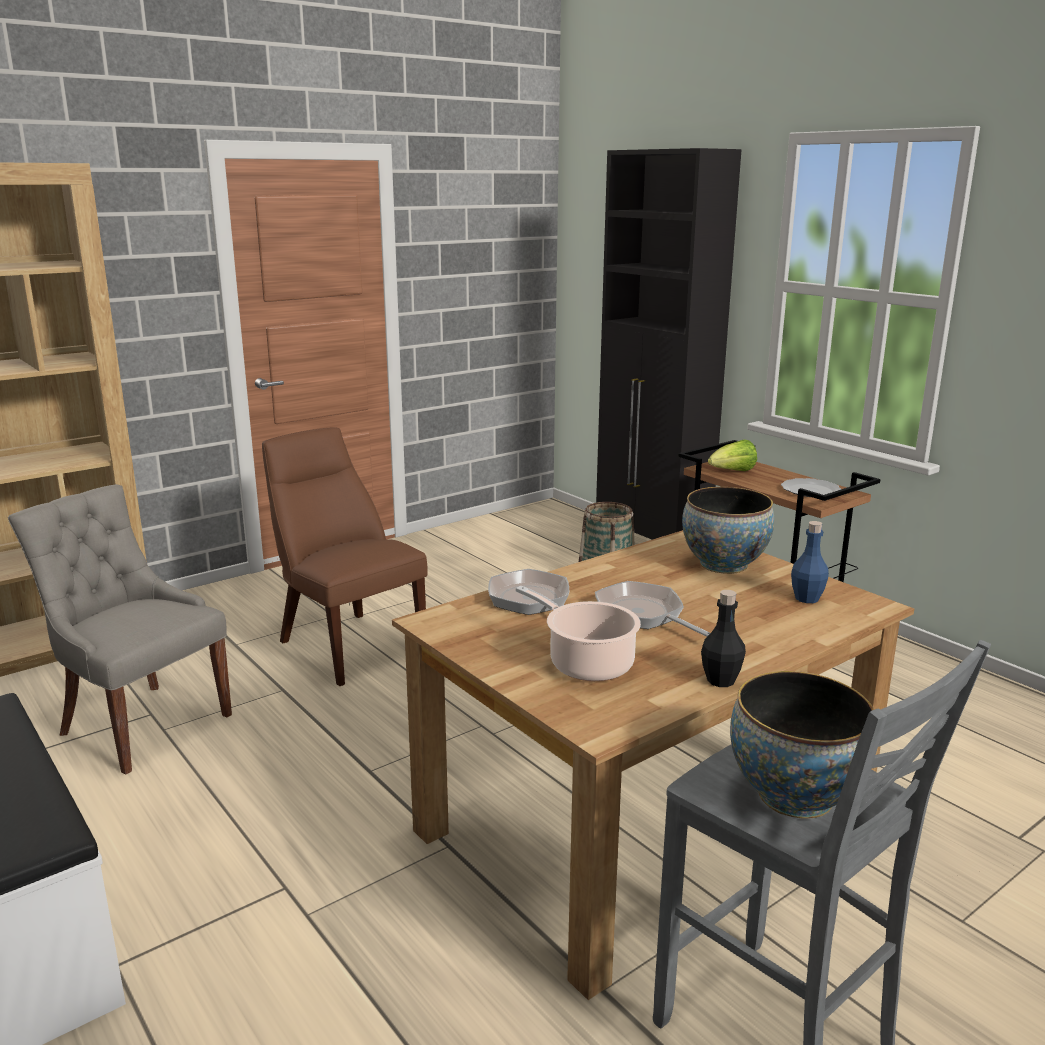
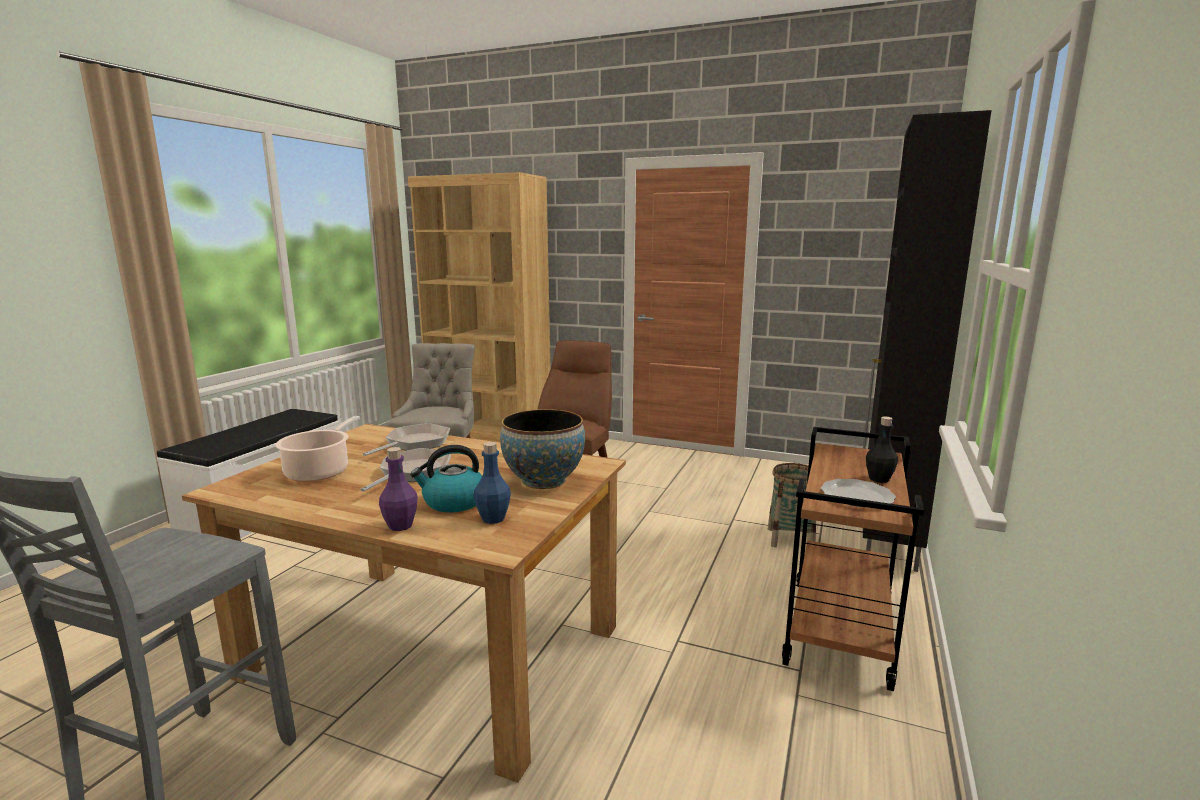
camera: 60 degrees right, 5 degrees down
(720, 680) = (303, 510): black bottle -> black bottle (879, 479)
(732, 472) = (843, 459): lettuce -> none
(753, 608) = (453, 502): none -> kettle
(794, 796) = (141, 567): bowl -> none
(799, 637) = (400, 526): none -> purple bottle

